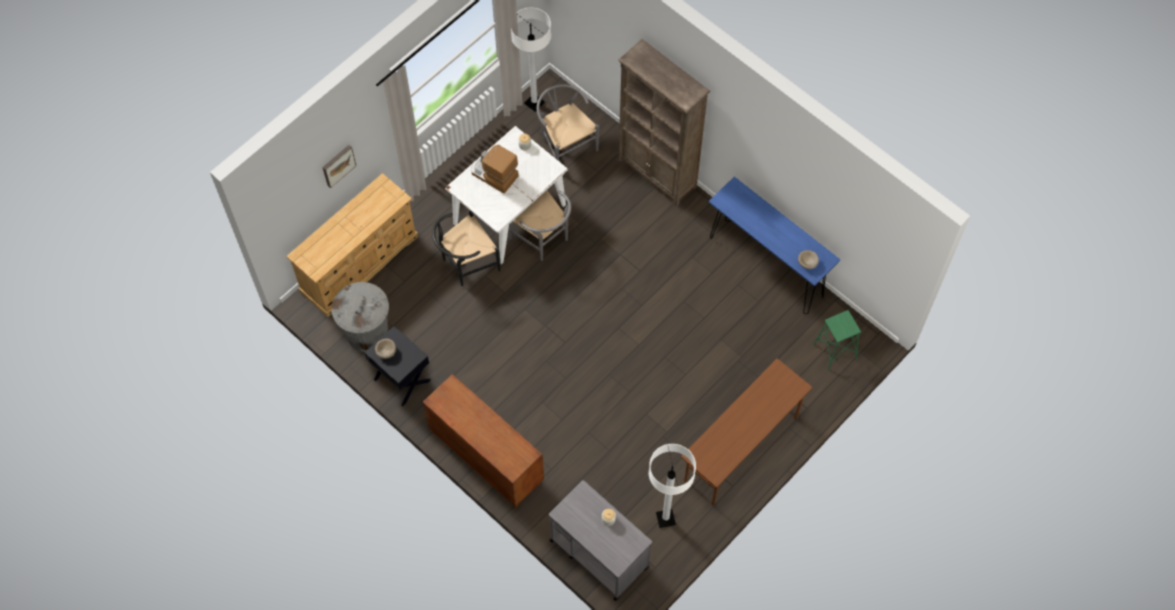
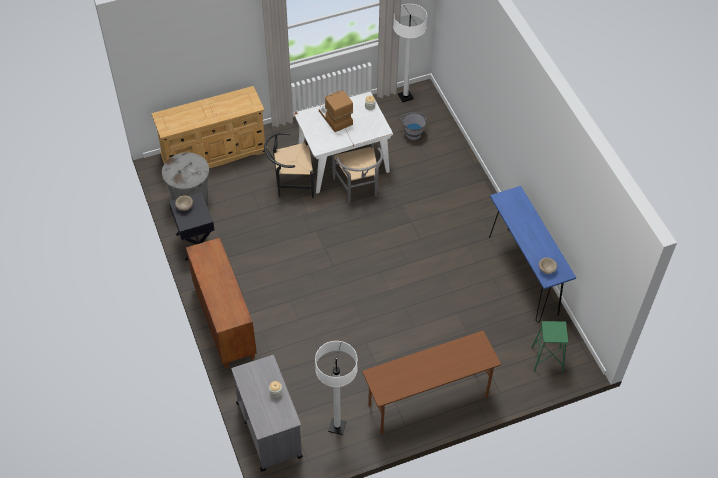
camera: 25 degrees right, 10 degrees down
(338, 165) = (212, 54): picture -> none
(565, 144) = (412, 131): grey chair -> grey bucket
(657, 173) = (472, 177): brown bookcase -> none

